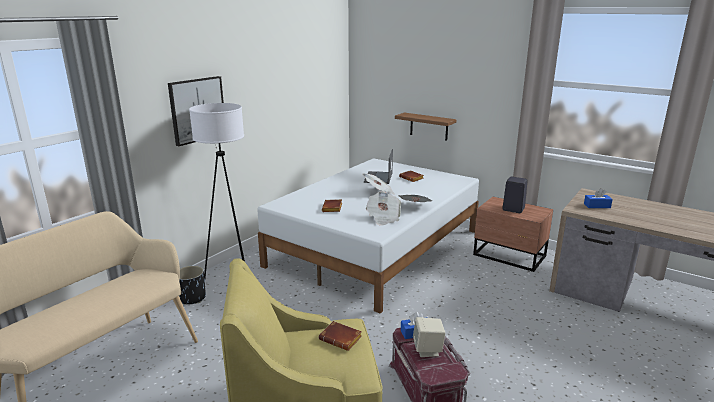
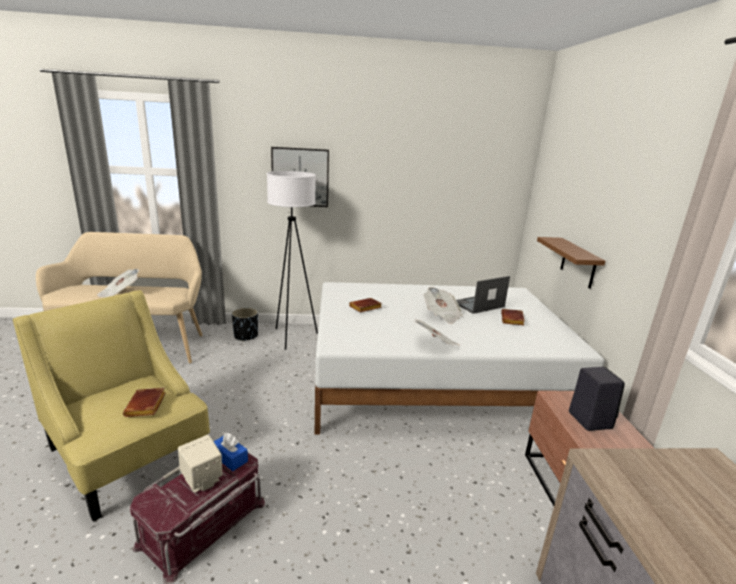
camera: 50 degrees right, 0 degrees up
(383, 218) = (380, 336): newspaper -> newspaper (119, 293)
(597, 206) = (664, 486): blue tissue box -> none

